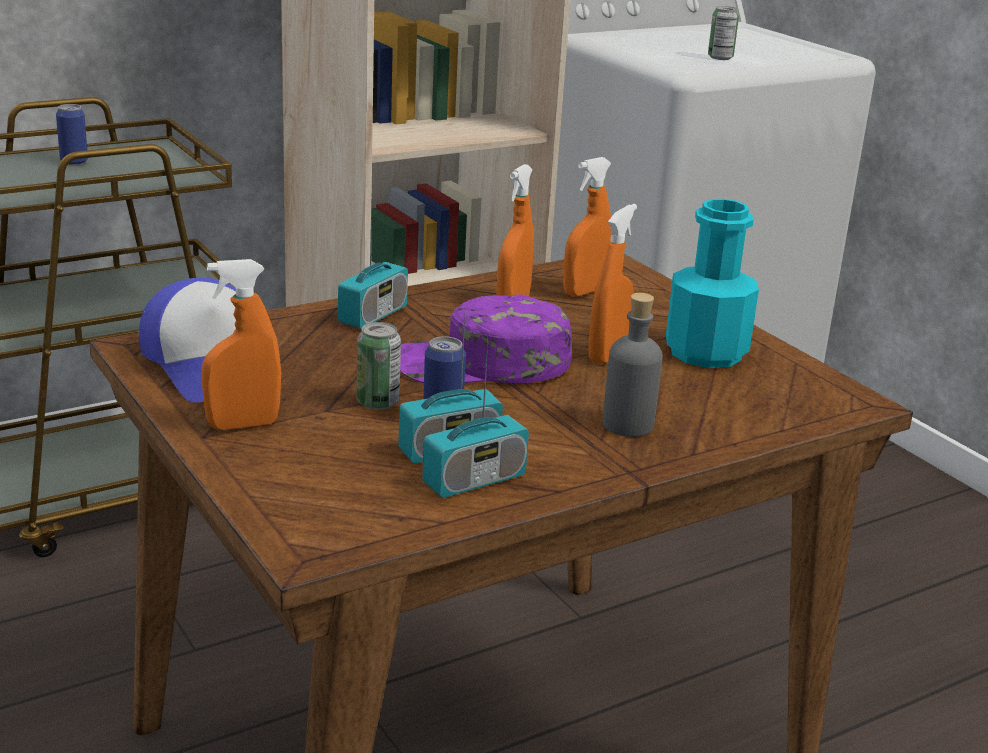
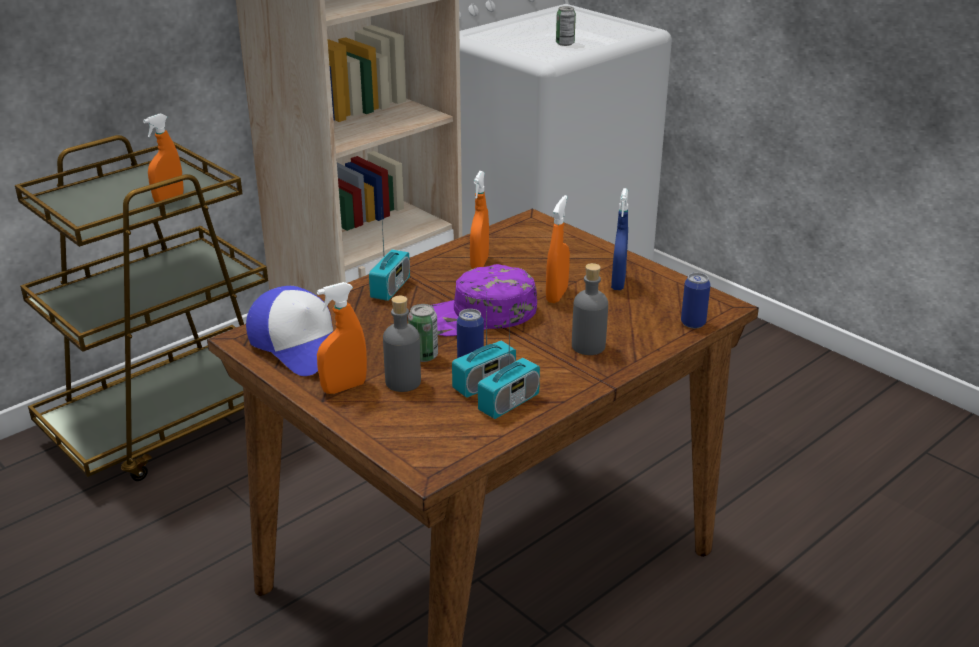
camera: 10 degrees left, 5 degrees up
(74, 162) = (115, 188): can -> can (693, 323)
(331, 430) = (403, 382): none -> grey bottle
(584, 291) = (523, 246): orange spray bottle -> orange spray bottle (169, 199)
(705, 352) = (618, 283): turquoise bottle -> blue spray bottle

